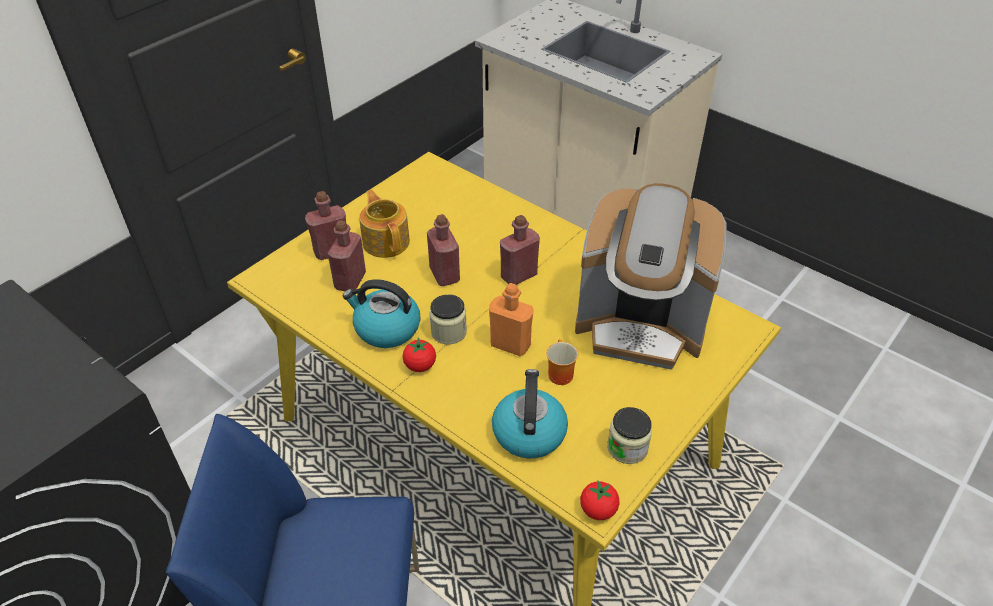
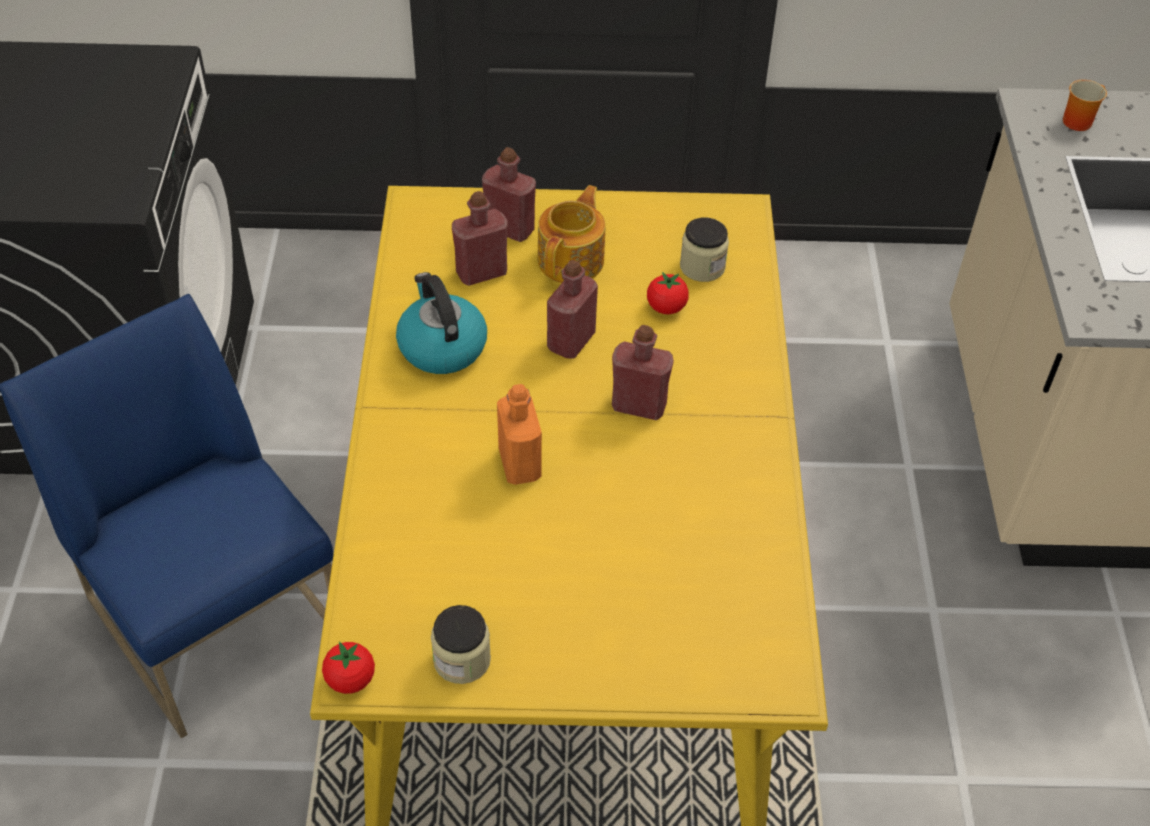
camera: 50 degrees right, 5 degrees up
(420, 366) = (415, 407): tomato -> tomato (666, 307)
(448, 332) = (487, 400): jar -> jar (702, 267)
(528, 432) = (406, 555): kettle -> none
(558, 373) = (517, 532): mug -> mug (1077, 119)
(640, 325) = (673, 569): coffee machine -> none

